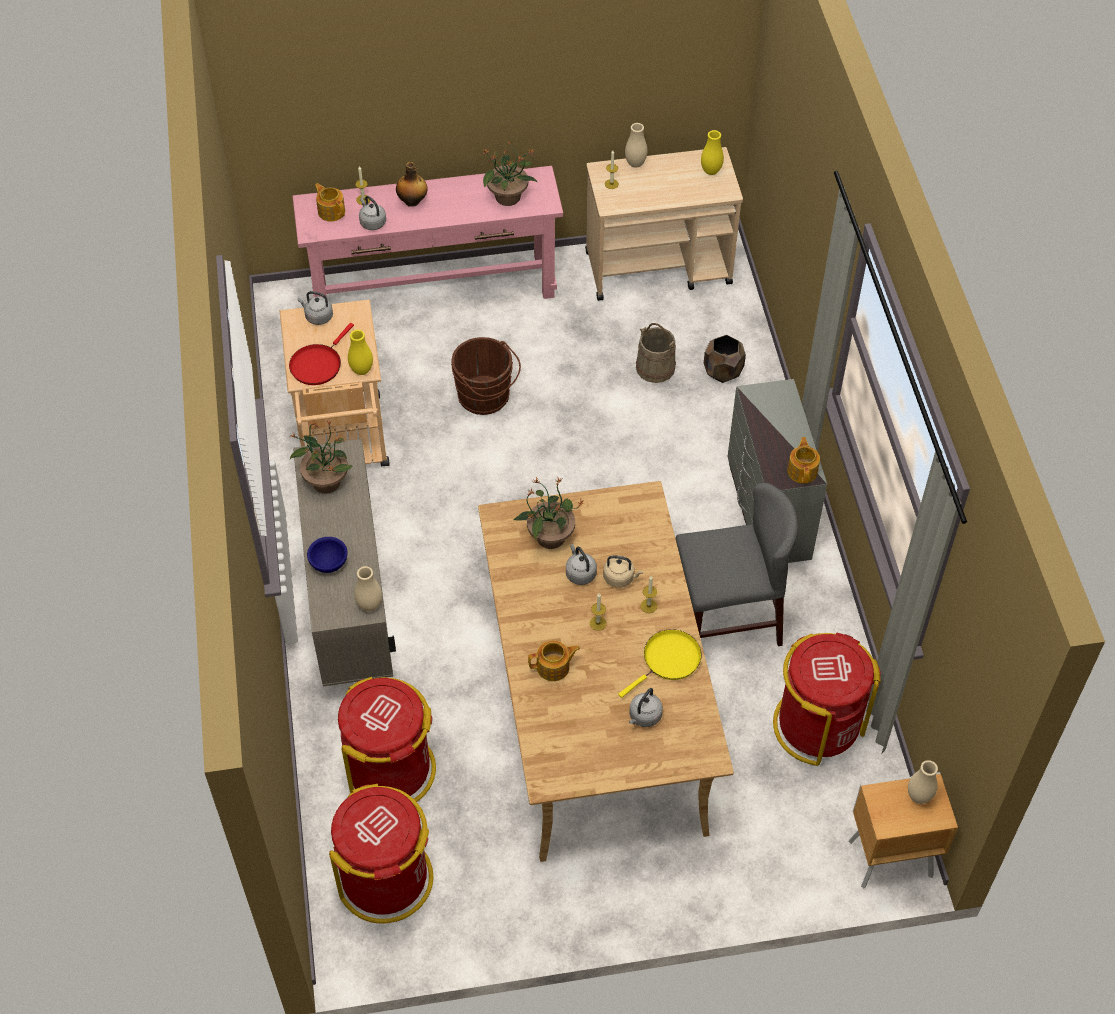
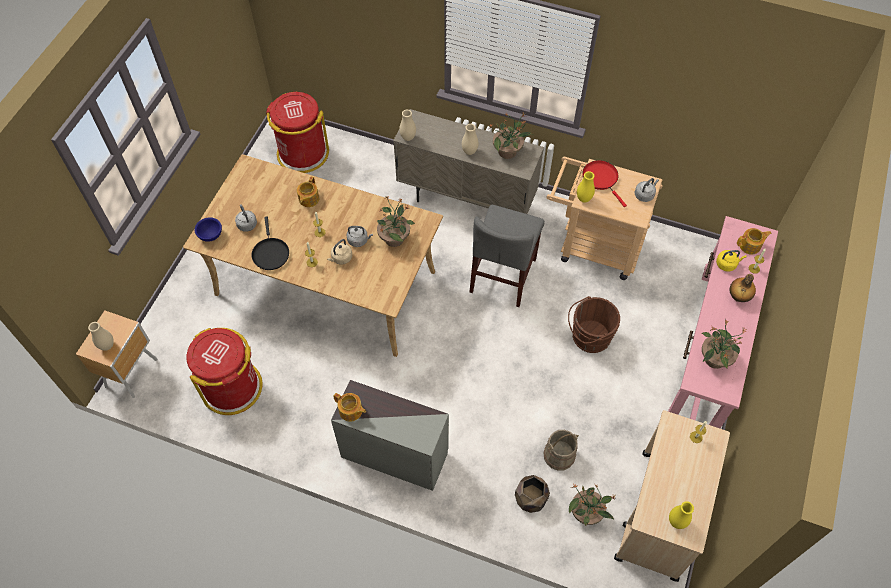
camera: 120 degrees right, 5 degrees up
(329, 564) = (448, 131): blue bowl -> blue bowl (210, 235)
(372, 222) = (727, 264): grey kettle -> yellow kettle
(391, 770) = (358, 179): red trash can -> none
(635, 164) = (712, 467): beige vase -> beige vase (469, 151)
(669, 660) = (270, 253): yellow frying pan -> black frying pan
(702, 322) = (586, 513): none -> potted plant
(727, 619) = (333, 381): grey chair -> grey chair (503, 275)

